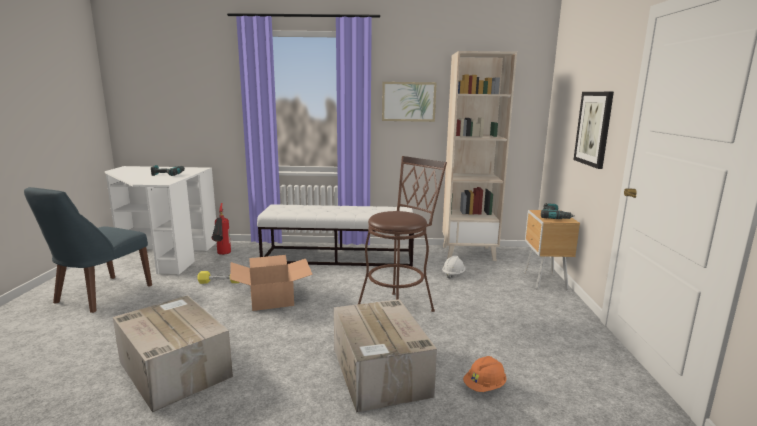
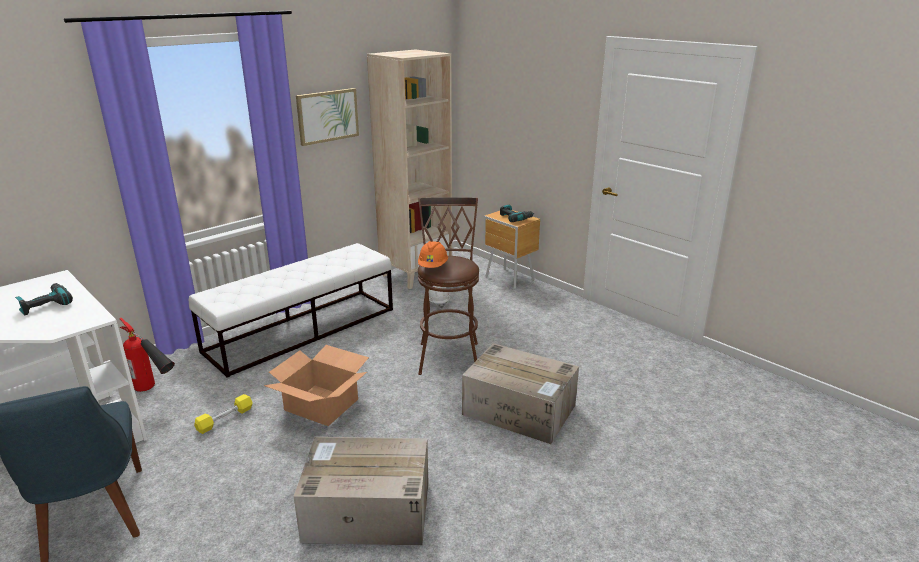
camera: 45 degrees left, 10 degrees up
(484, 387) = (589, 381): orange hard hat -> orange hard hat (433, 266)
(594, 128) = (543, 131): picture -> none

